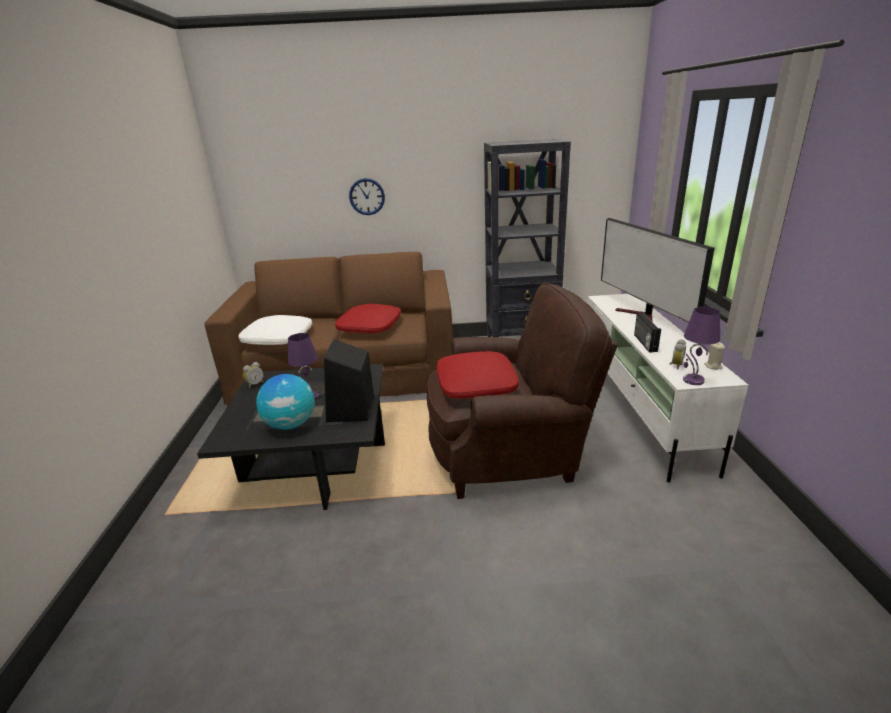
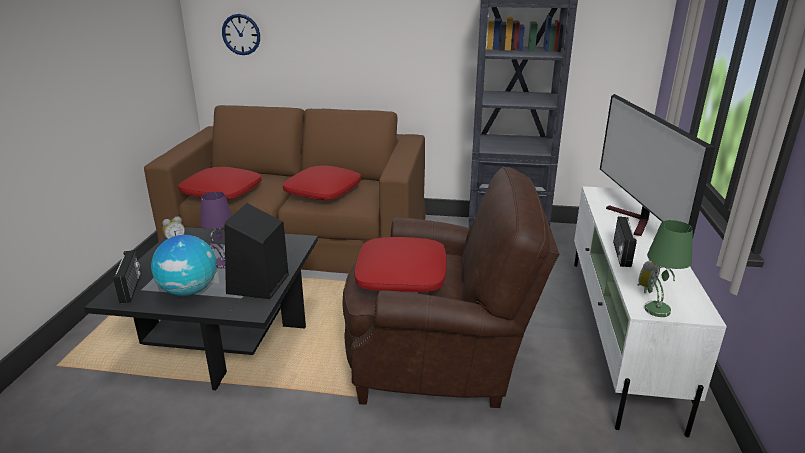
camera: 10 degrees right, 0 degrees up
(235, 430) = (131, 288): none -> radio
(278, 338) = (222, 192): white pillow -> red pillow
(367, 196) = (344, 44): wall clock -> wall clock (241, 34)
(692, 380) = (656, 310): purple table lamp -> green table lamp
(713, 366) = (692, 295): beige candle -> none

